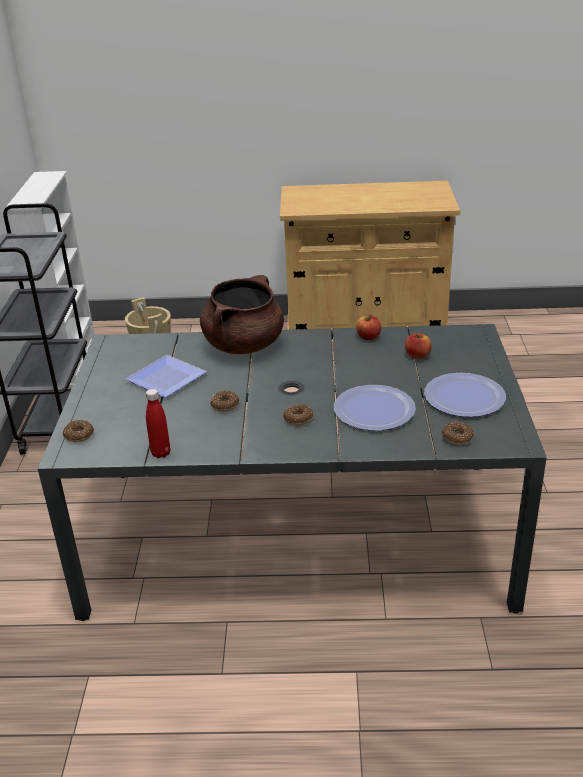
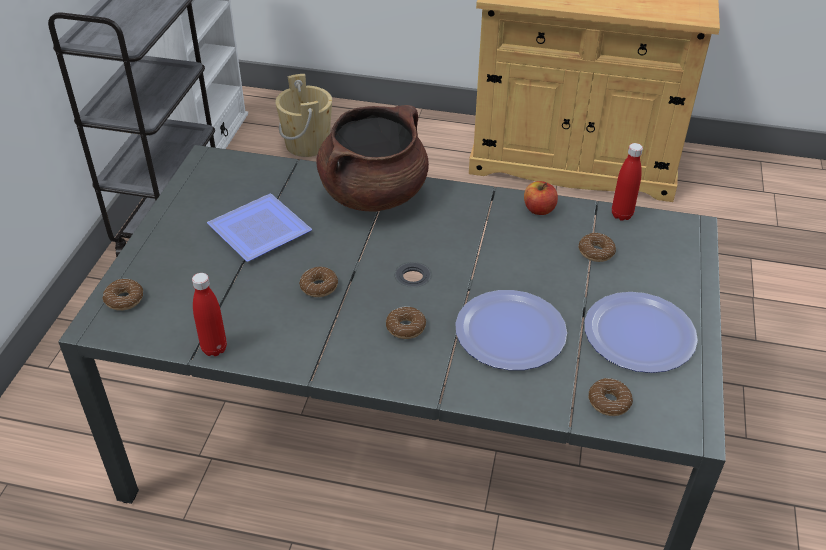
camera: 10 degrees right, 10 degrees up
(417, 355) = (596, 252): apple -> donut
(428, 331) = (621, 215): none -> red bottle

